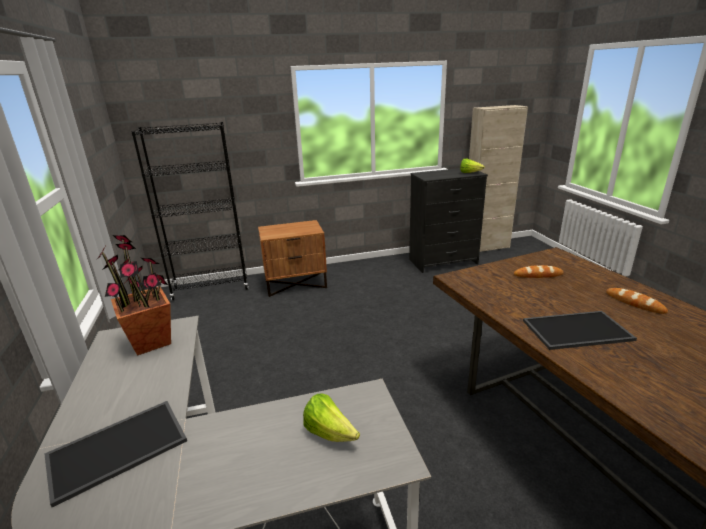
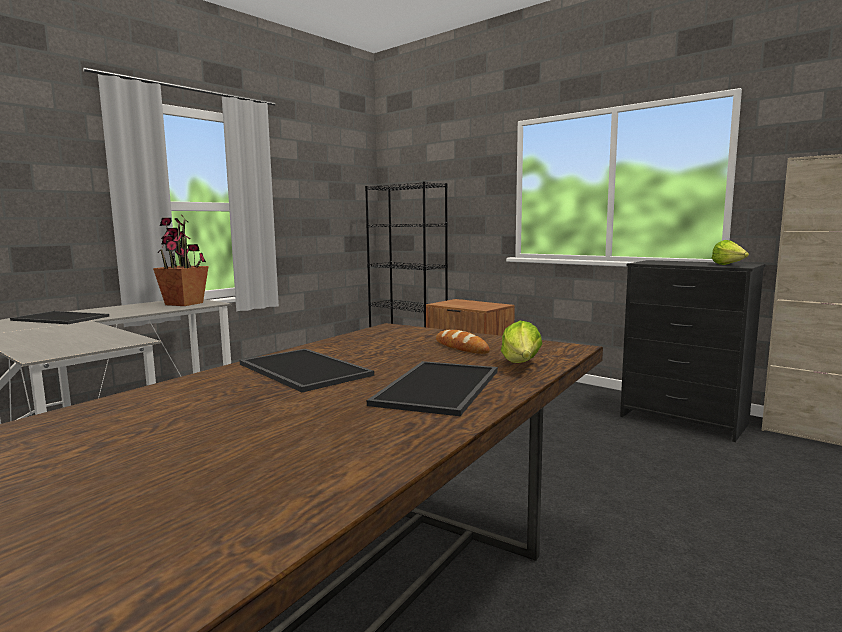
camera: 55 degrees right, 15 degrees down
(330, 433) = (77, 341): lettuce -> lettuce (521, 365)
(634, 303) = (440, 388): bread -> tray

